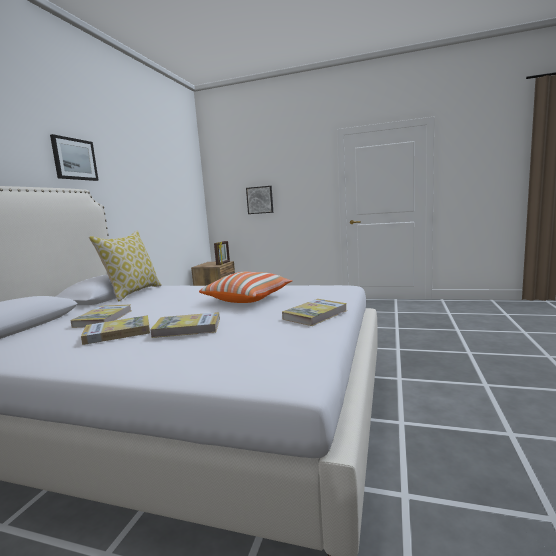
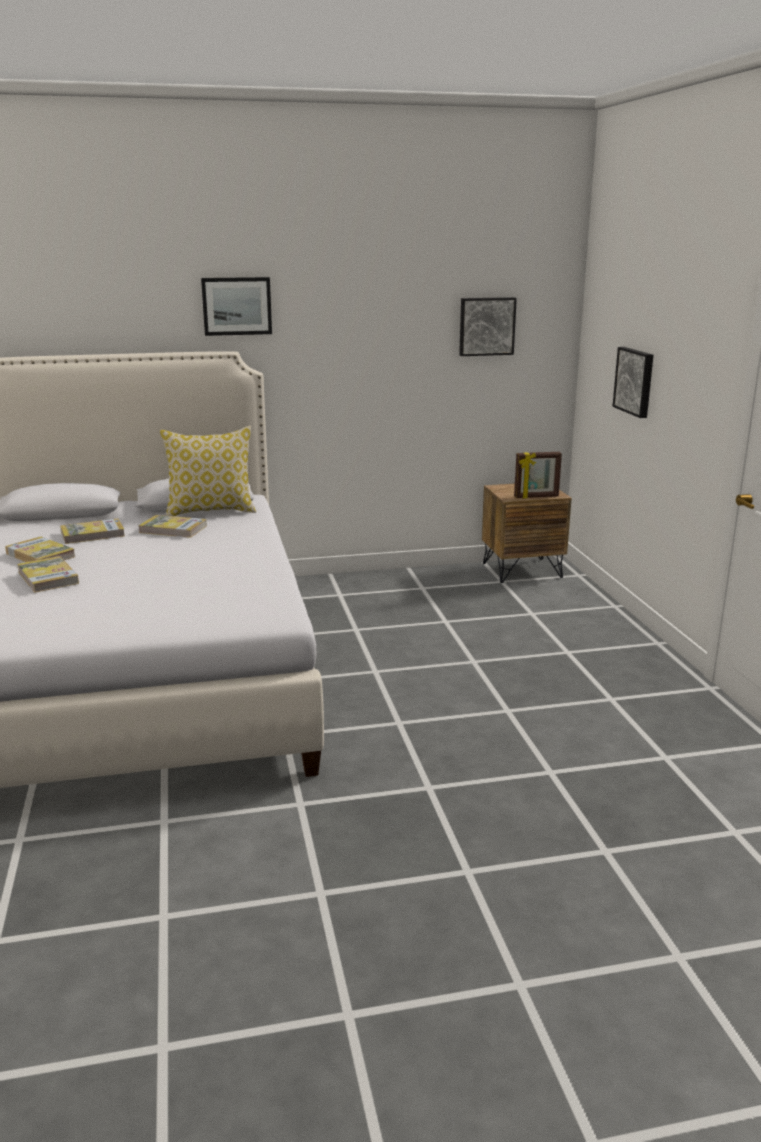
camera: 60 degrees right, 10 degrees up
(179, 185) = (486, 326): none -> picture
(248, 298) = (190, 575): pillow -> none
(315, 315) = (109, 625): book -> book (173, 529)

